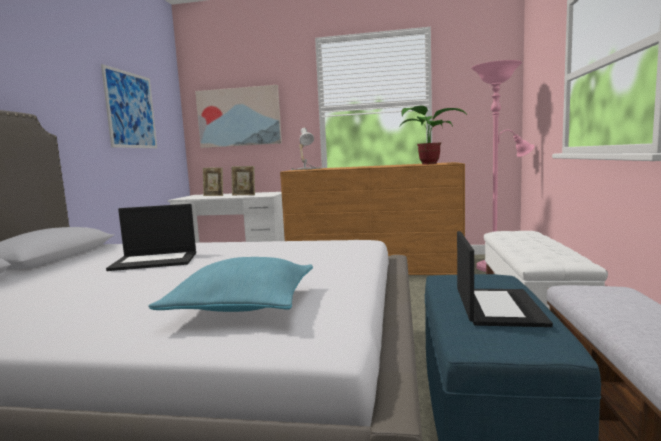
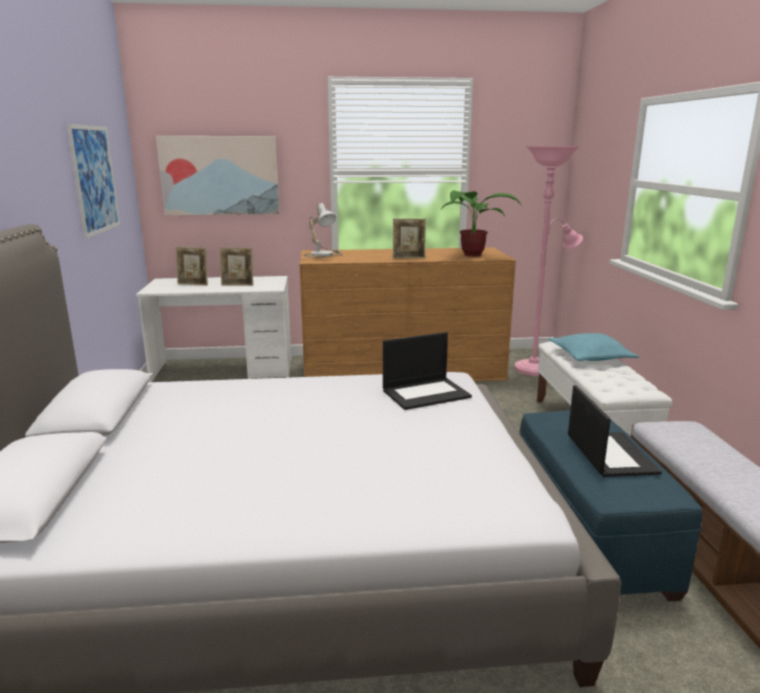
camera: 15 degrees left, 10 degrees up
(156, 261) = (256, 417): laptop -> laptop (426, 393)
(243, 304) = (431, 480): turquoise pillow -> turquoise pillow (590, 357)
(371, 166) = (409, 258): none -> picture frame

